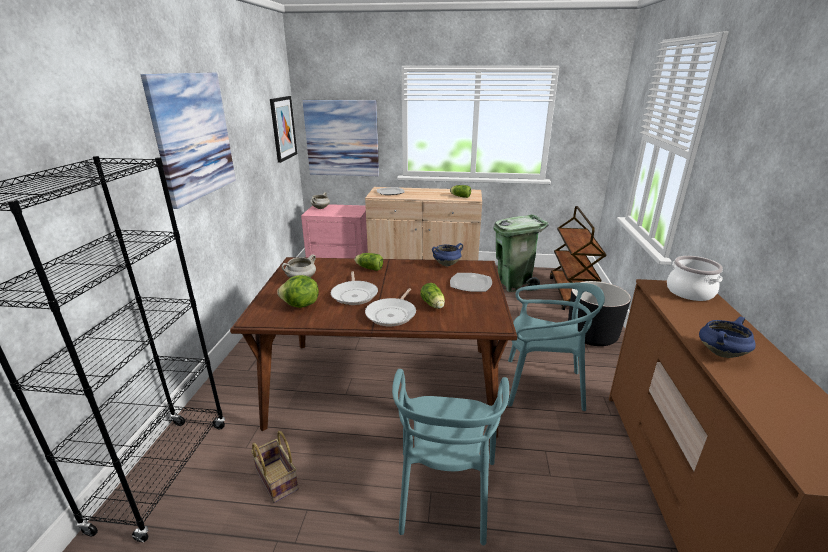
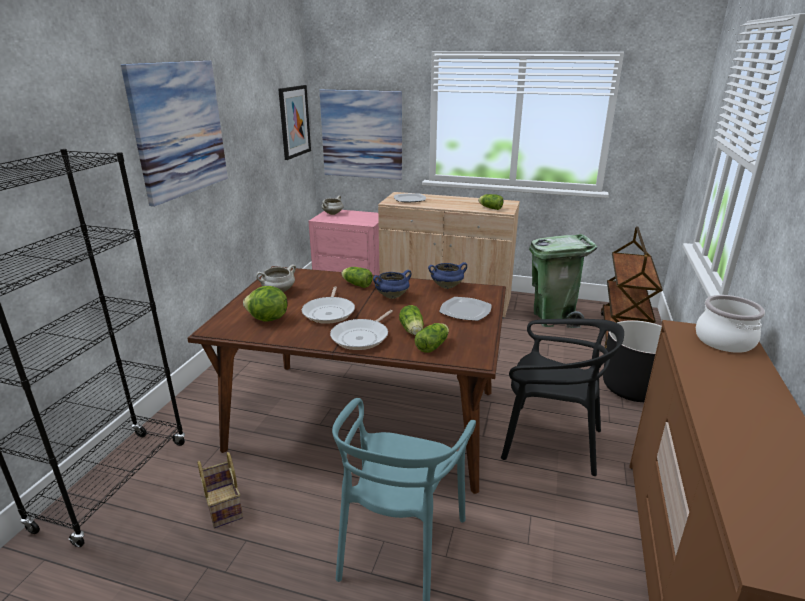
camera: 10 degrees right, 0 degrees up
(456, 316) = (433, 345): none -> lettuce
(542, 386) = (551, 441): turquoise chair -> black chair
(721, 352) = (725, 415): blue cooking pot -> blue cooking pot (392, 296)

